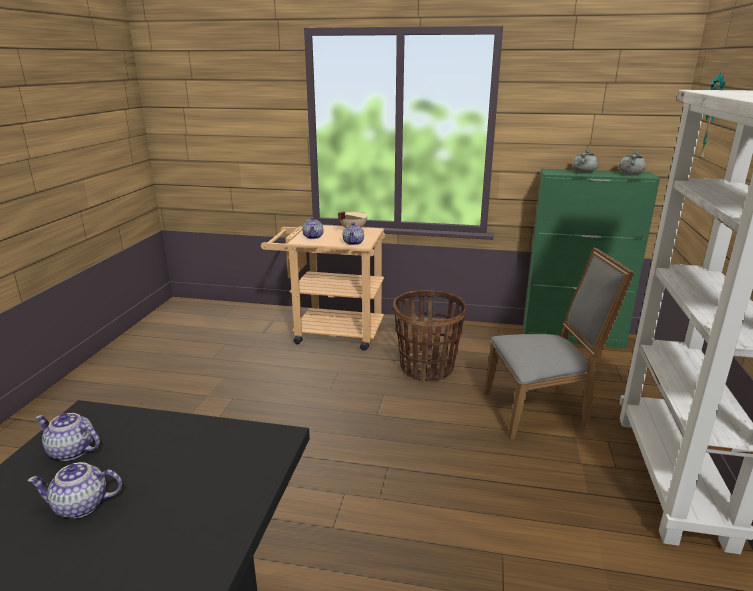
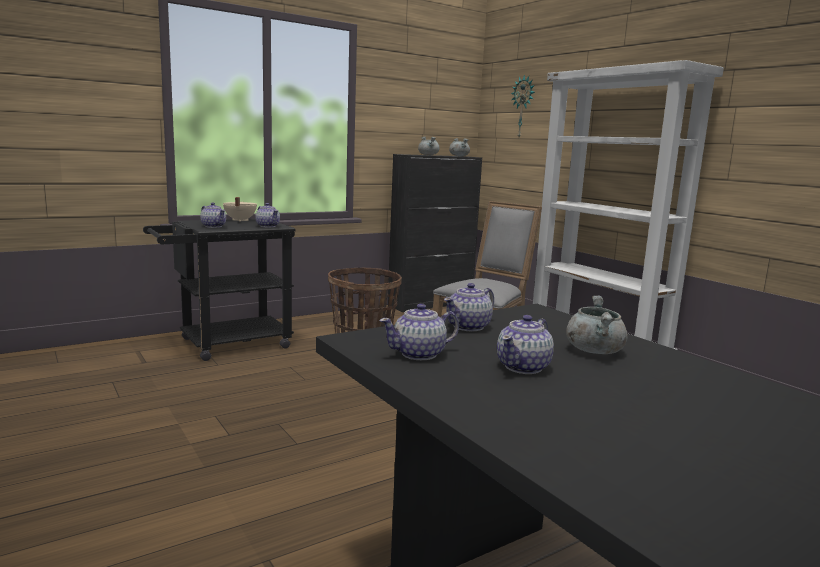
camera: 45 degrees left, 10 degrees down
(173, 519) = (594, 350): none -> grey cooking pot
(176, 435) = (469, 326): none -> teapot
(330, 332) = (225, 344): beige cart -> black cart
(573, 336) = (431, 304): green cabinet -> black cabinet

